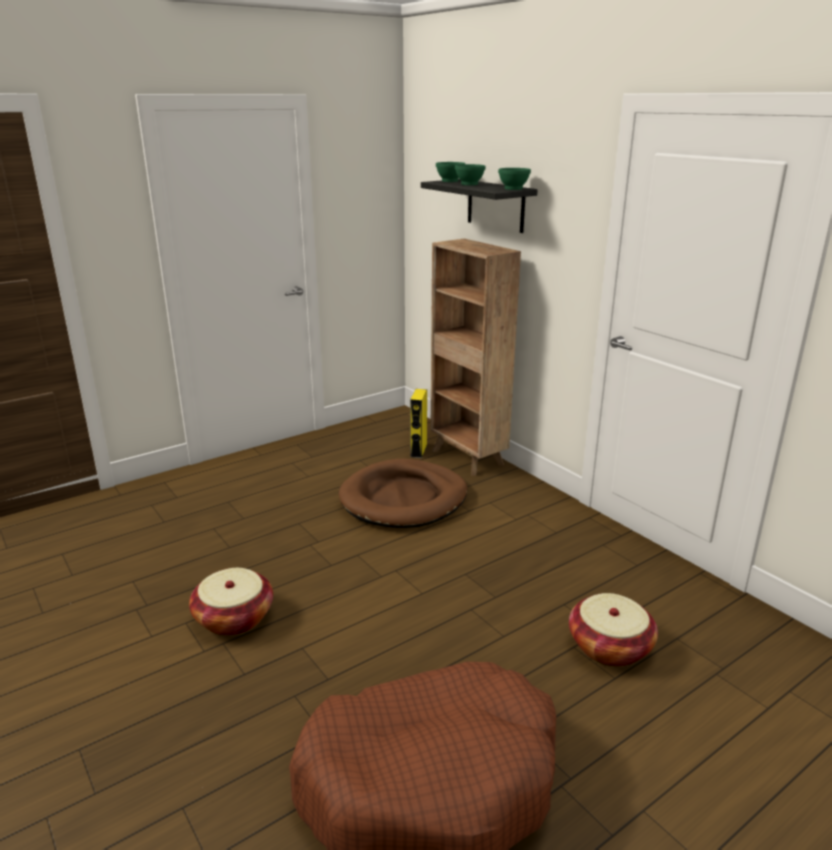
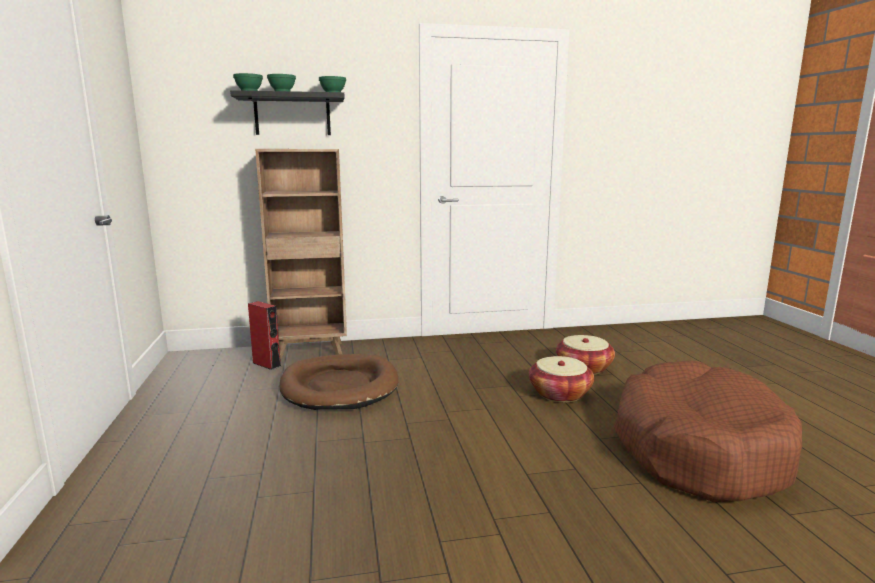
camera: 65 degrees left, 10 degrees down
(234, 618) = (456, 506): basket -> basket (560, 393)
(418, 451) = (266, 364): yellow speaker -> red speaker

